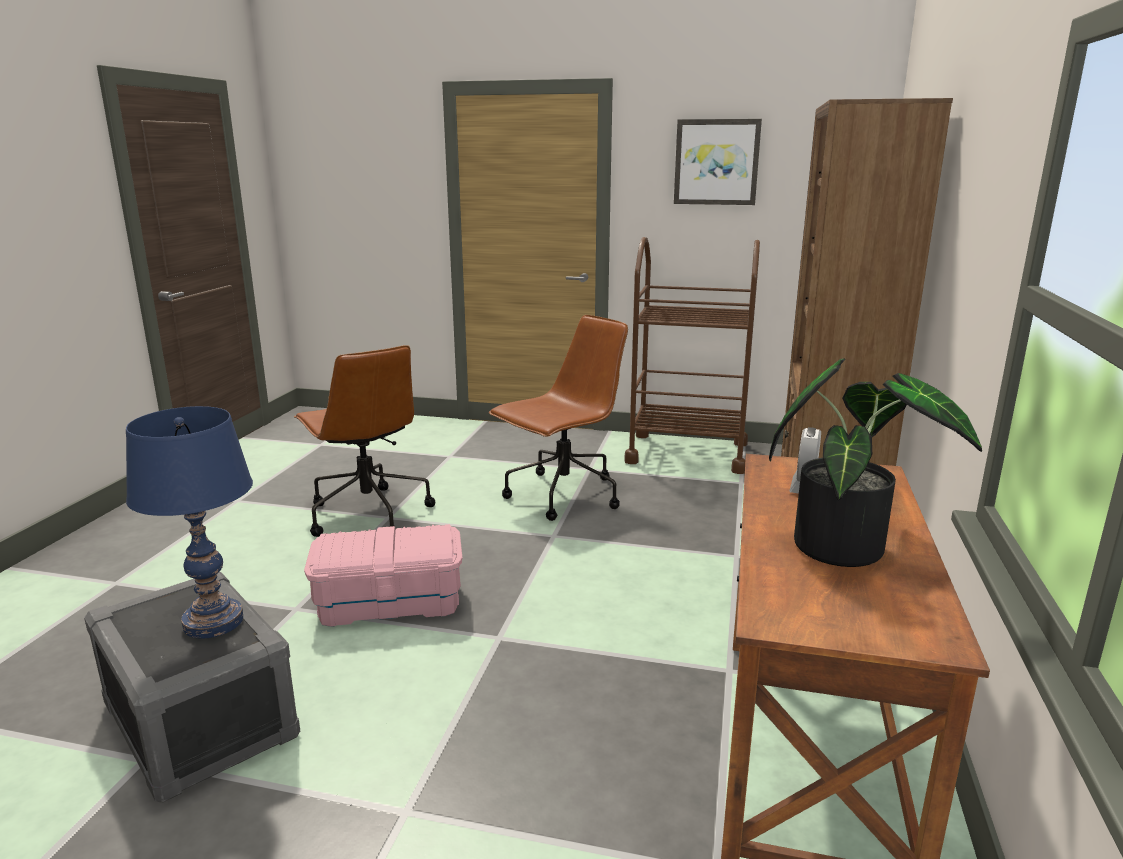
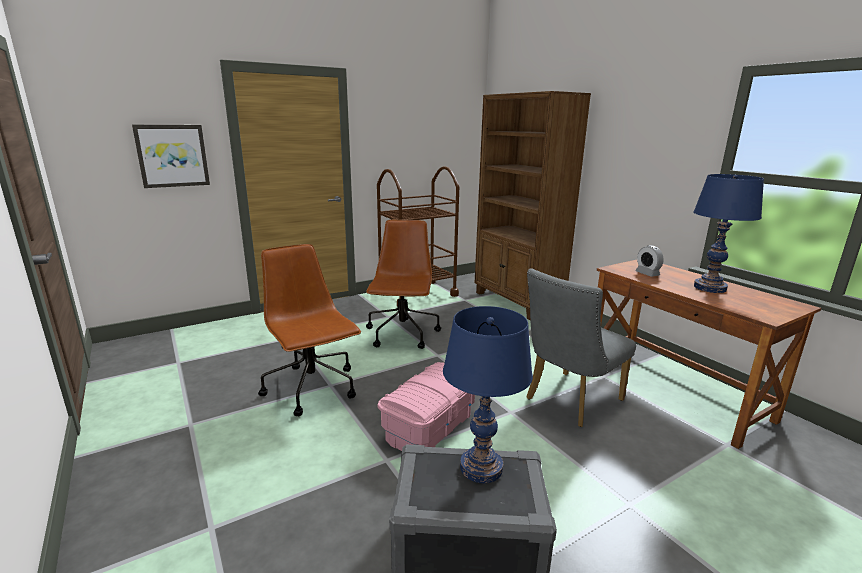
camera: 45 degrees left, 0 degrees up
(367, 514) = (313, 389): brown office chair -> brown office chair turned 135 degrees counterclockwise
(598, 669) = (569, 401): none -> grey chair
(716, 162) = (407, 123): picture -> picture (172, 156)
(846, 545) = (709, 288): potted plant -> blue table lamp

